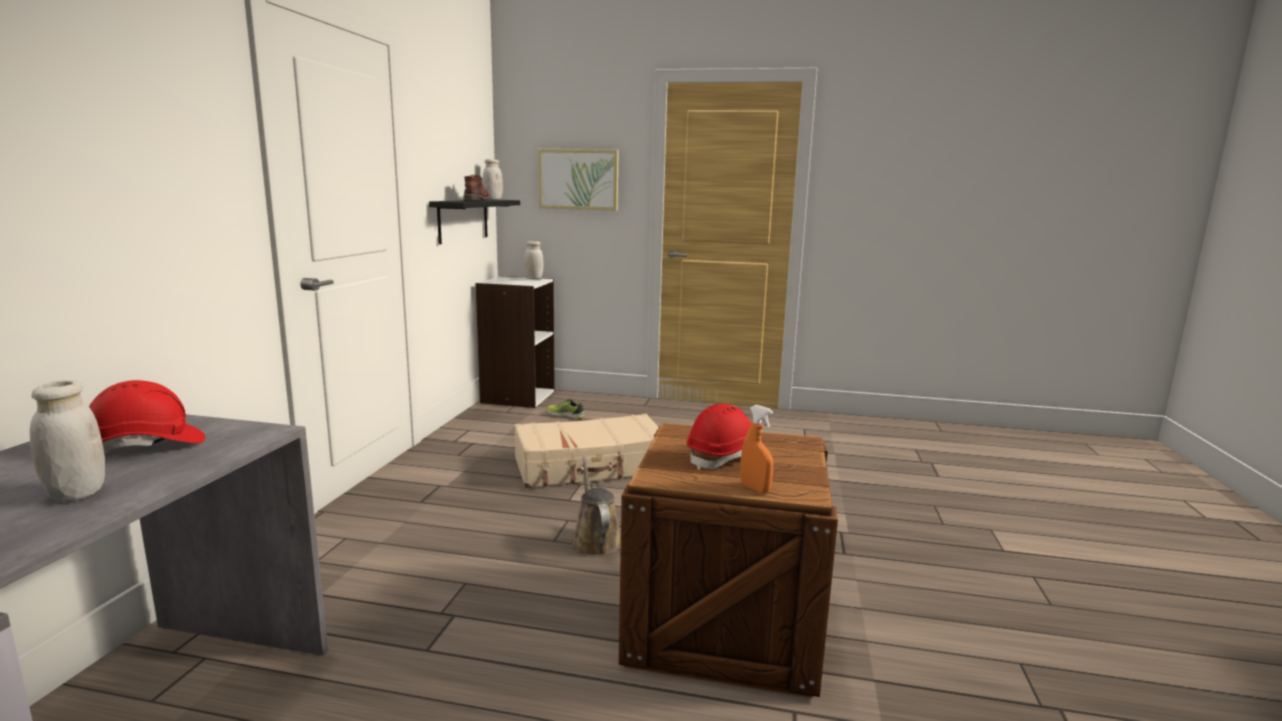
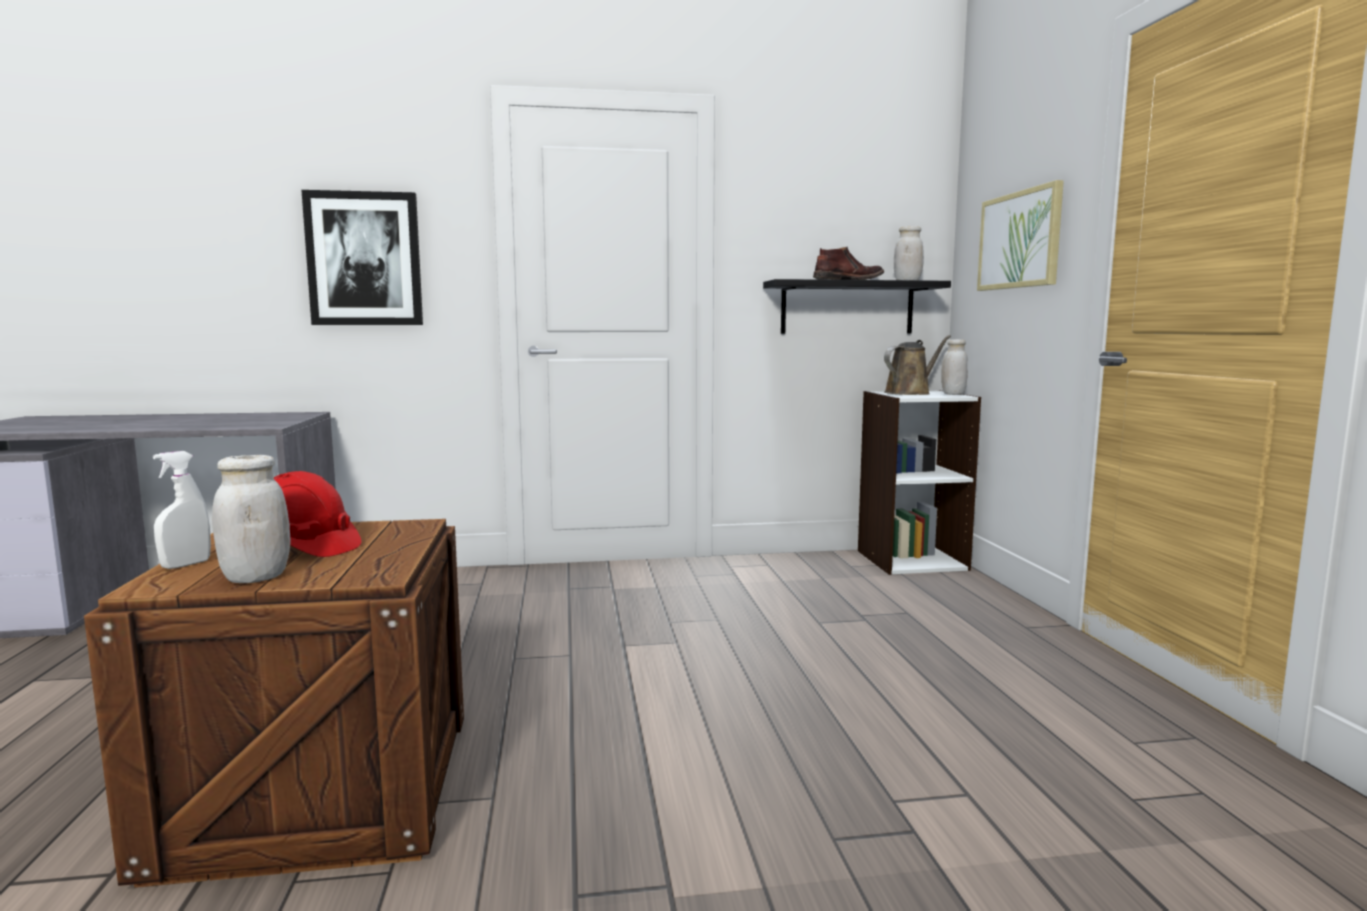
camera: 70 degrees right, 5 degrees down
(76, 493) = (156, 424): white jar -> white jar (256, 577)
(136, 183) = (364, 259): none -> picture
(147, 446) = (241, 420): red hard hat -> none
(566, 415) = (892, 593): shoe -> none
(591, 466) = (736, 638): beige suitcase -> none
(595, 541) = (522, 679): brown watering can -> brown watering can (910, 393)
(755, 488) = (186, 564): orange spray bottle -> white spray bottle

